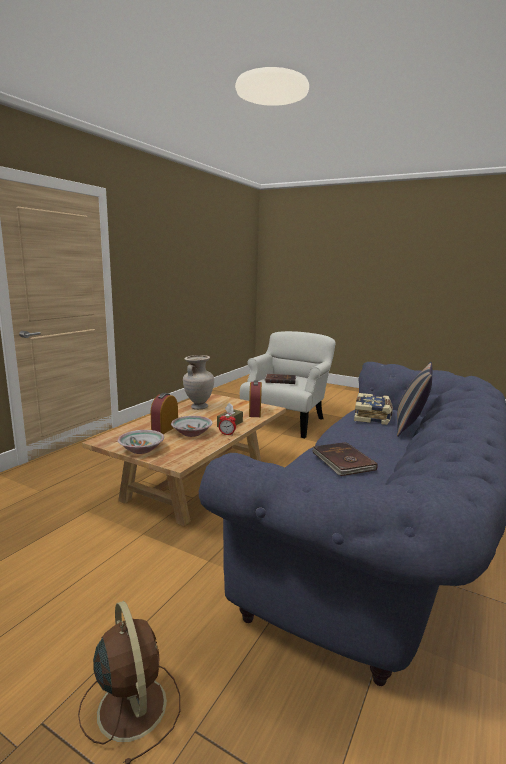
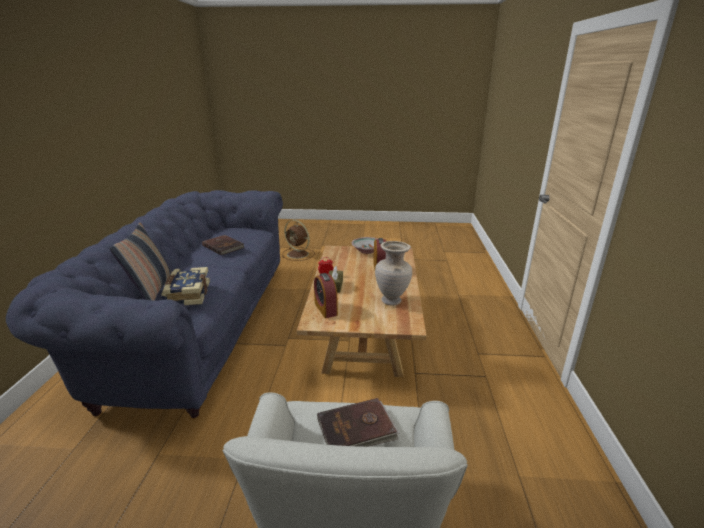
camera: 155 degrees right, 10 degrees up
(191, 433) = (354, 269): bowl -> none

